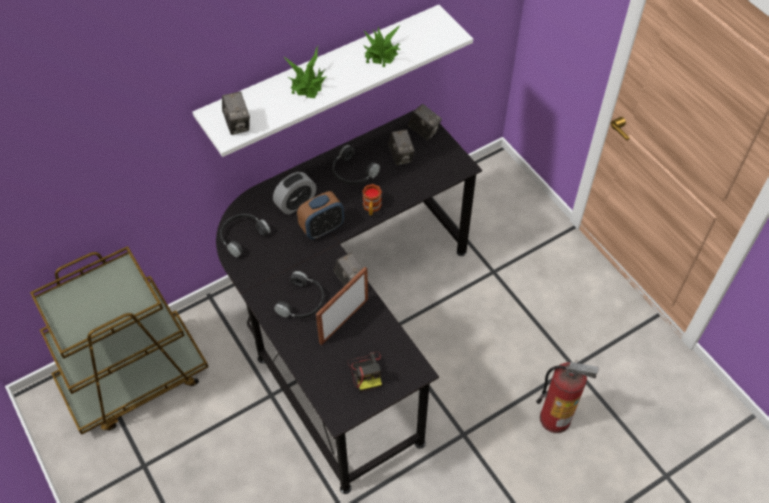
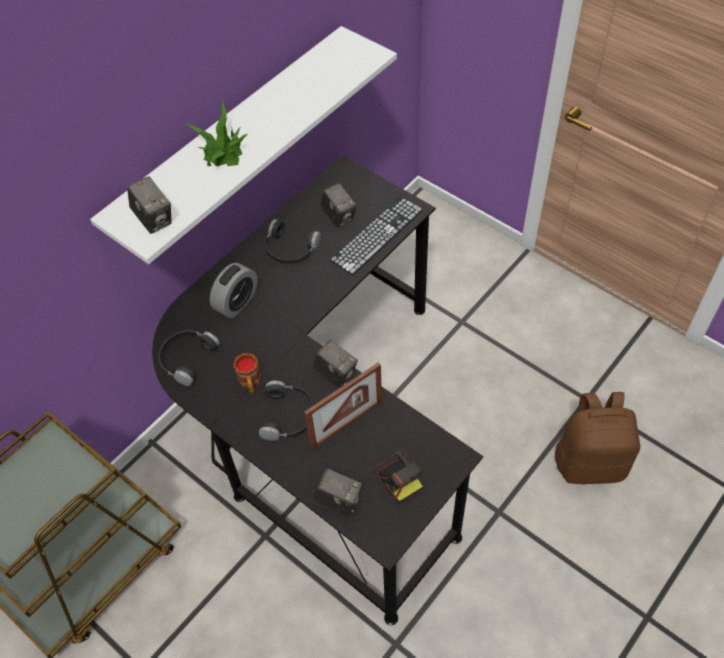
camera: 15 degrees left, 0 degrees up
(322, 228) = (279, 323): alarm clock -> none
(344, 321) = (346, 424): picture frame -> picture frame turned 150 degrees counterclockwise
(371, 208) = (328, 283): mug -> mug (250, 382)
(381, 54) = (297, 95): potted plant -> none
(424, 131) = (354, 182): camera -> camera (338, 501)
(425, 179) = (377, 235): none -> keyboard
(555, 418) = (590, 462): fire extinguisher -> brown backpack

